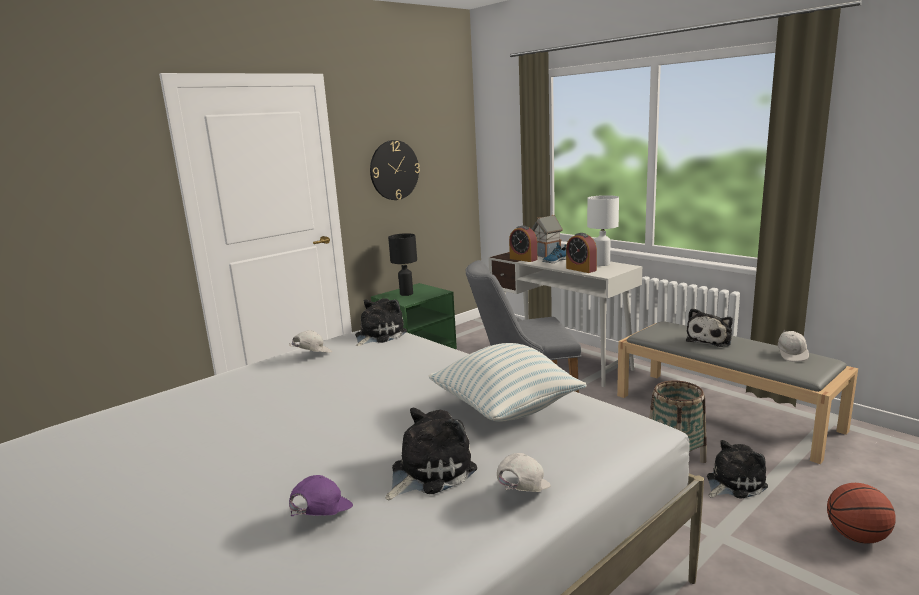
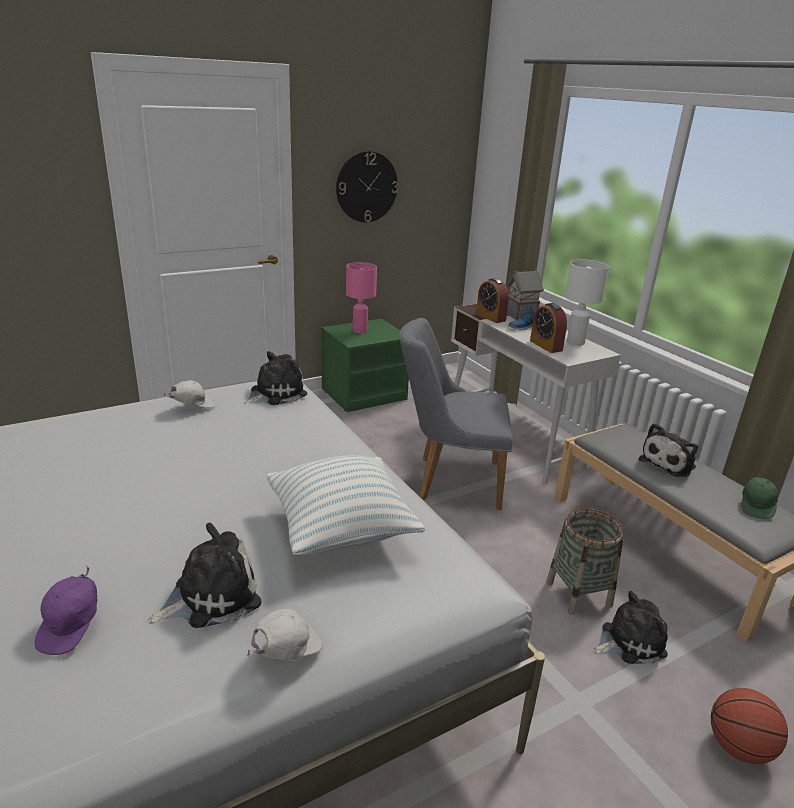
camera: 10 degrees right, 10 degrees up
(320, 517) = (72, 627): purple cap -> purple cap turned 150 degrees clockwise
(406, 294) = (359, 331): black table lamp -> pink table lamp
(792, 355) = (756, 507): white cap -> green cap

